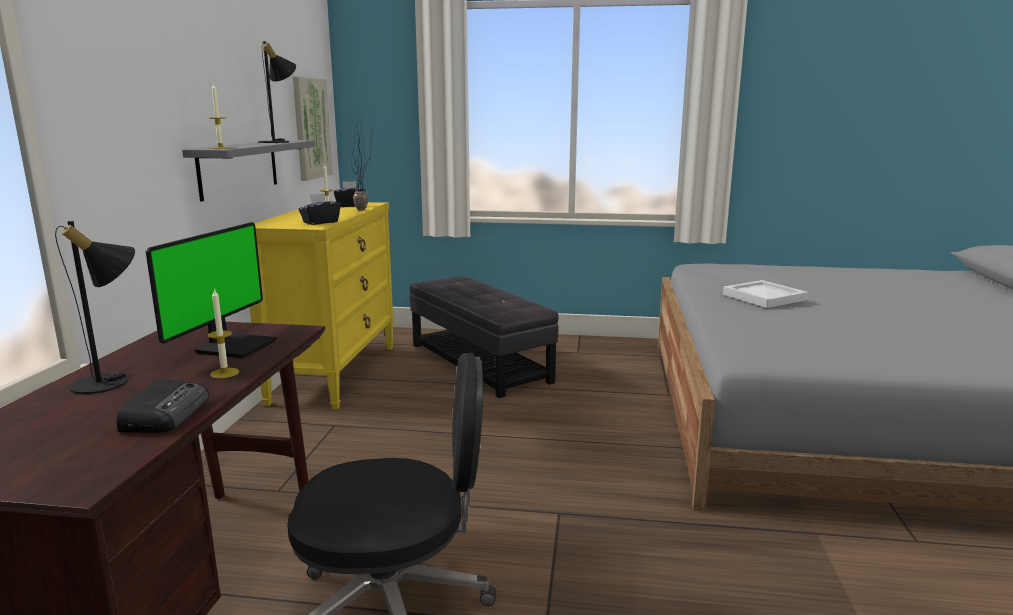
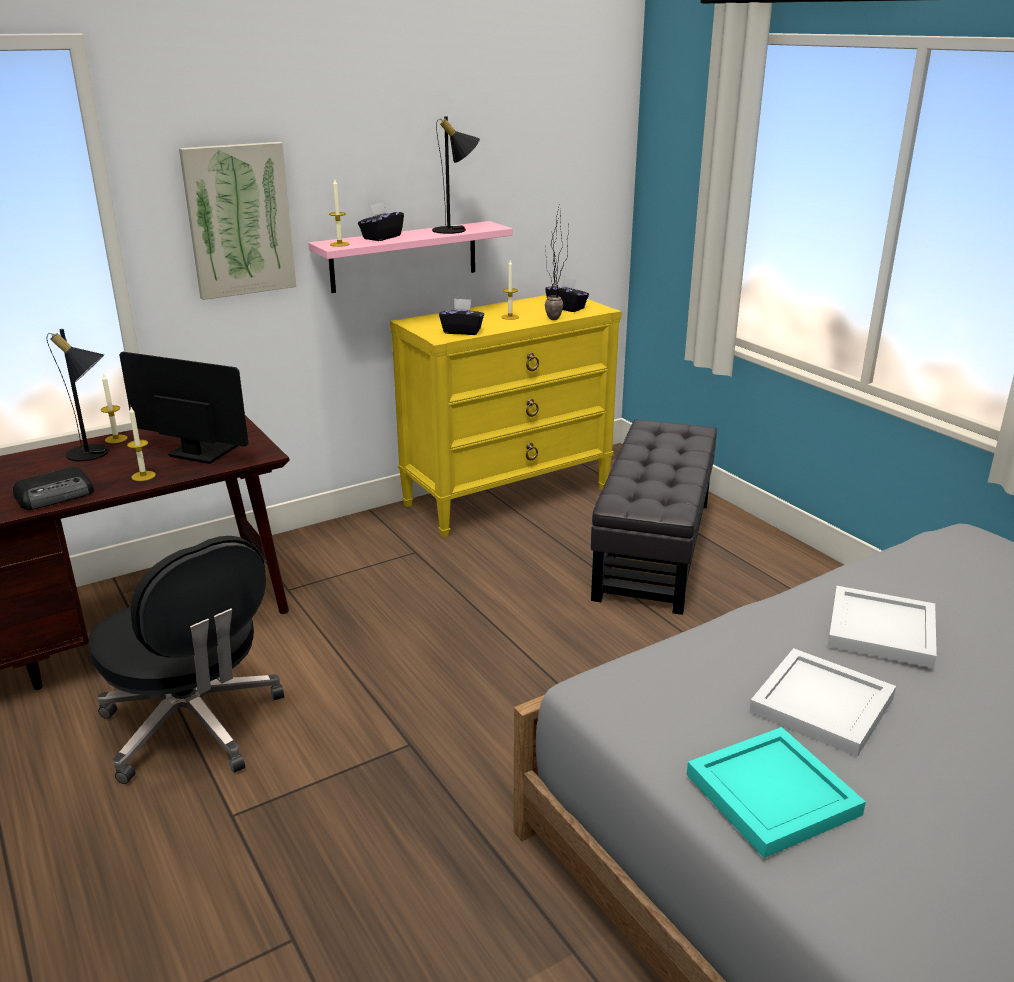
camera: 50 degrees right, 10 degrees up
(102, 367) = (116, 439): none -> candle
(234, 346) = (201, 452): monitor -> monitor turned 135 degrees counterclockwise
(238, 145) = (381, 237): none -> black tissue box
(239, 168) = (404, 256): grey shelf -> pink shelf
(311, 128) = (565, 201): picture -> picture (239, 220)
(818, 324) = (823, 706): none -> white tray
(888, 353) = (772, 796): none -> turquoise tray

